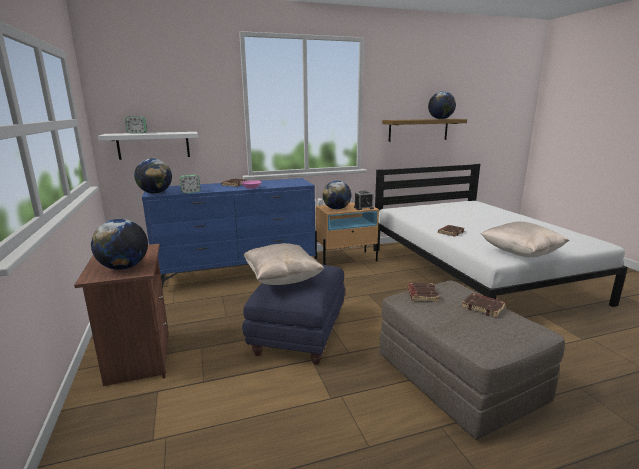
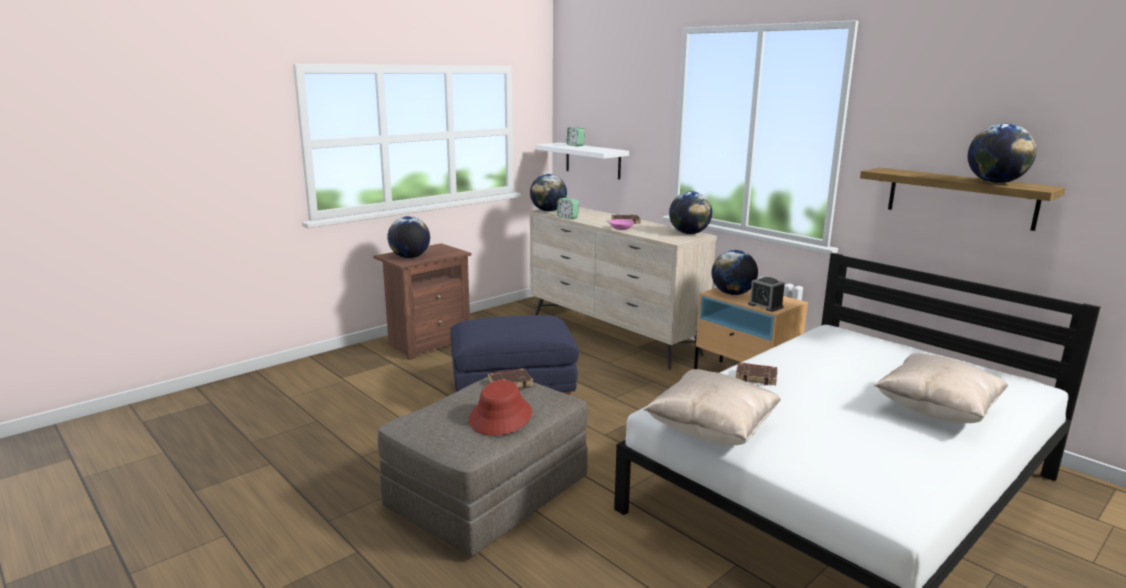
camera: 65 degrees right, 0 degrees up
(238, 275) = (612, 335): blue dresser -> beige dresser
(282, 279) = (494, 320): beige pillow -> beige pillow (937, 411)
(289, 180) = (689, 233): none -> globe
(484, 307) = (501, 417): brown book -> red hat

